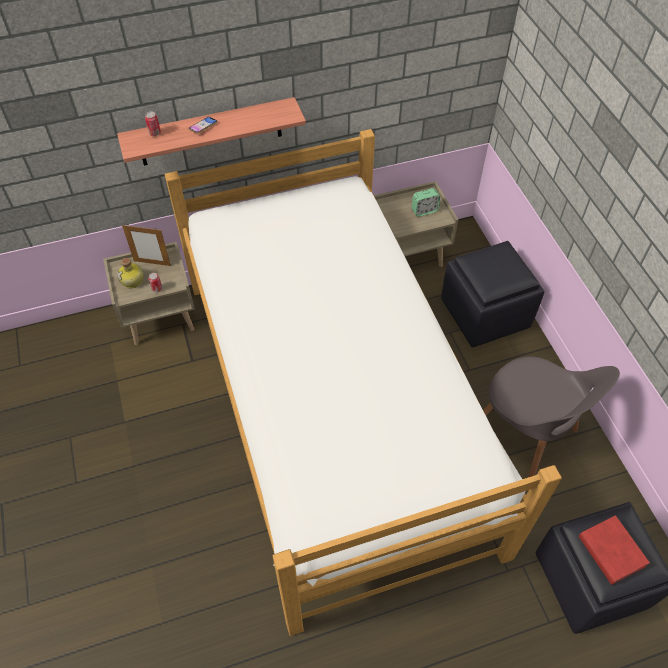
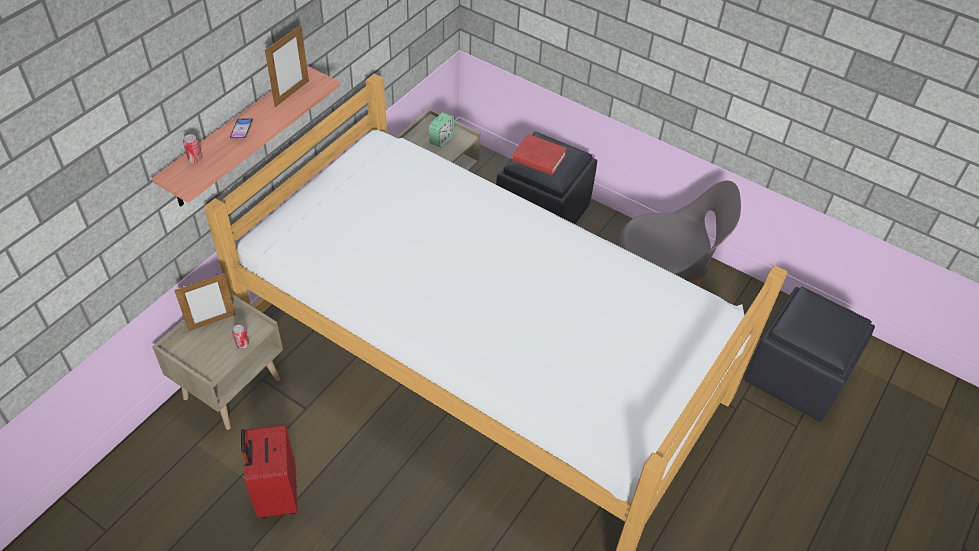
camera: 40 degrees left, 5 degrees down
(126, 408) = (276, 495): none -> red suitcase
(133, 280) = (207, 350): bottle -> none
(263, 114) = (292, 93): none -> picture frame
(611, 552) = (820, 328): red book -> red book (539, 158)

